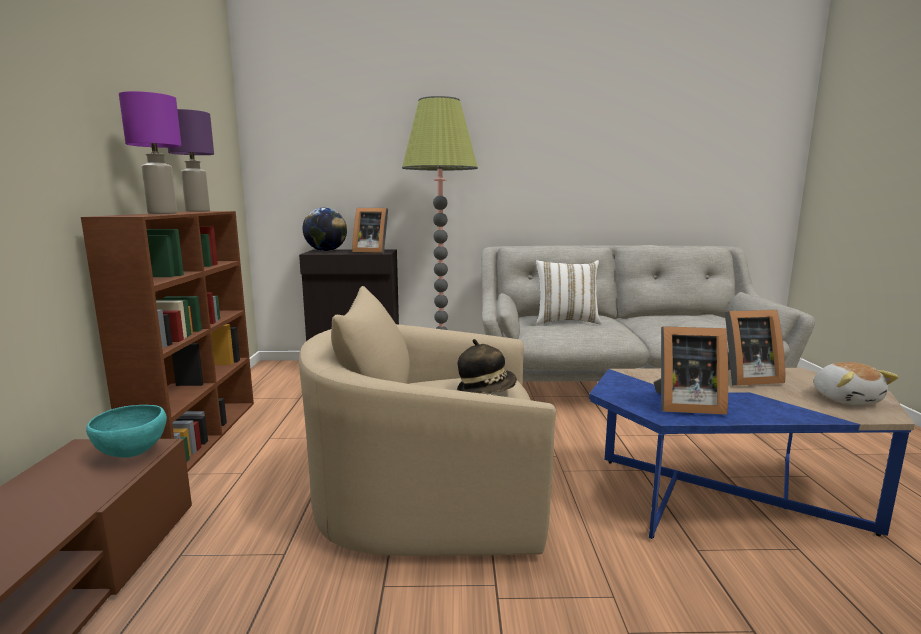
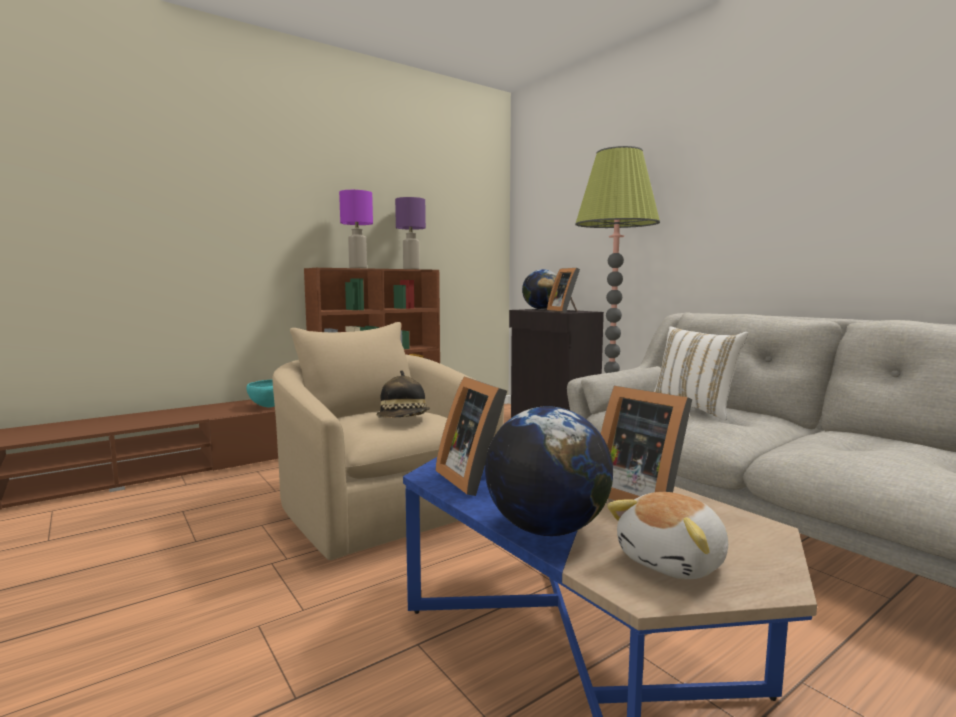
camera: 55 degrees right, 5 degrees down
(794, 411) = (546, 529): none -> globe

